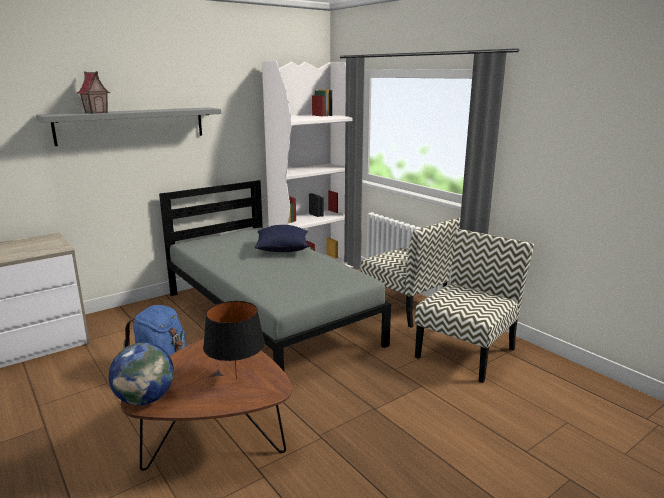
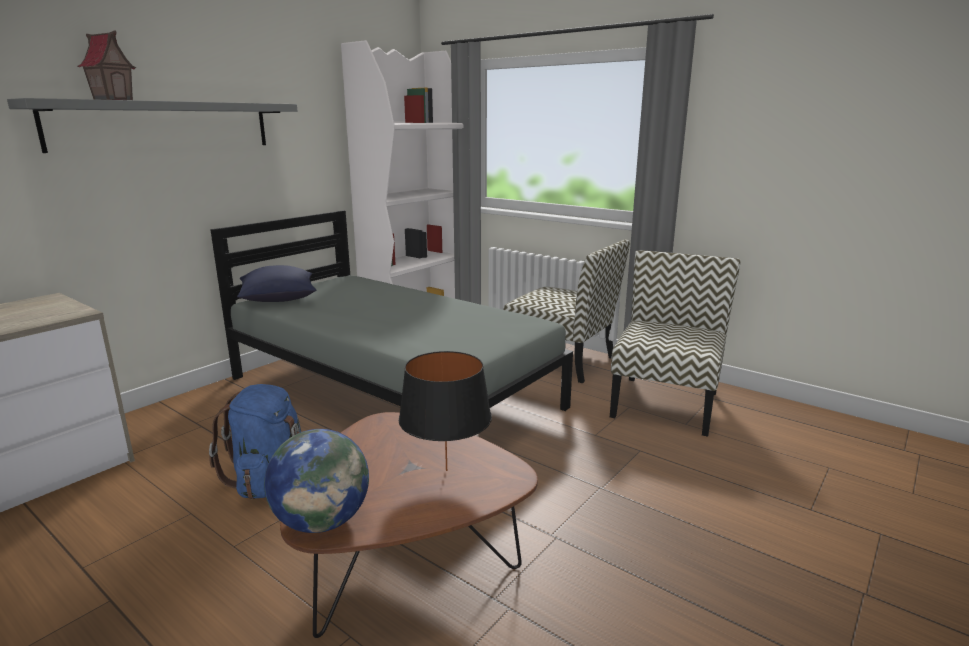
camera: 15 degrees left, 0 degrees up
(282, 249) = (401, 297): blue pillow -> blue pillow (278, 299)

